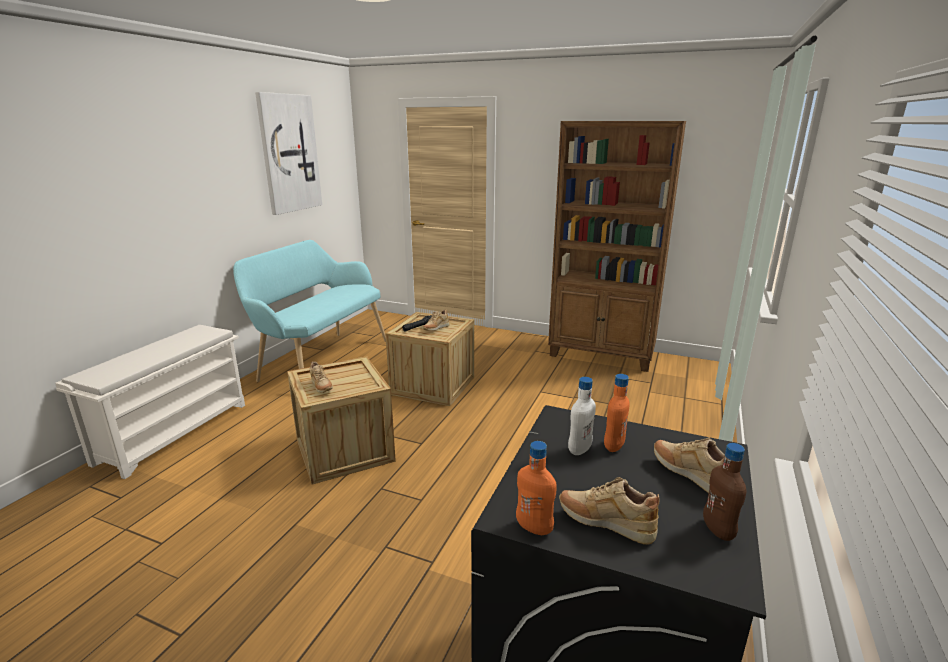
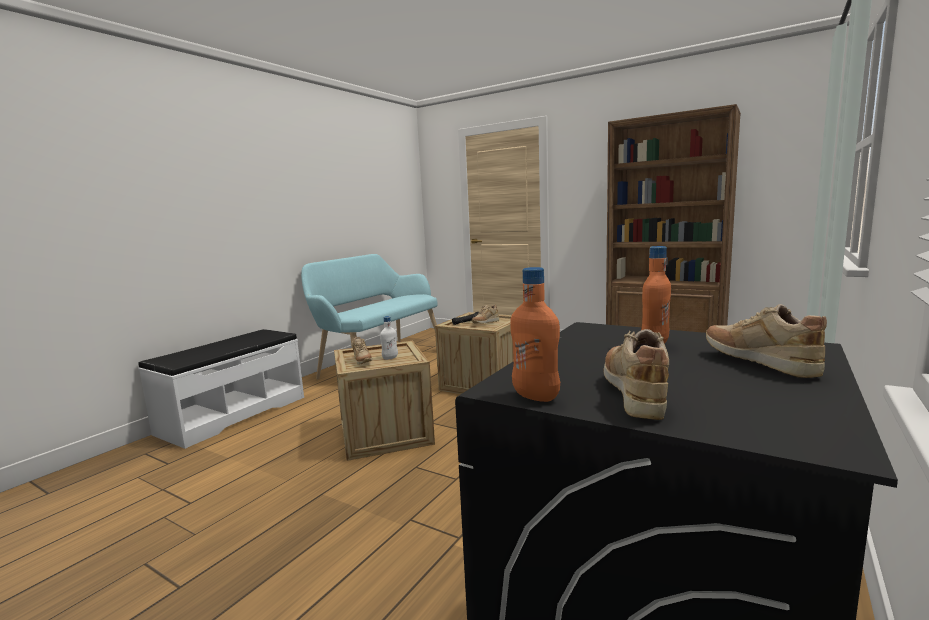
camera: 10 degrees right, 10 degrees down
(175, 432) = (233, 414): white shoe rack -> white bench
(289, 153) = (359, 176): picture -> none
(579, 449) = (610, 346): white bottle -> white bottle (390, 358)
(605, 524) = (634, 395): beige shoe -> beige shoe turned 60 degrees clockwise
(718, 530) = (803, 402): brown bottle -> none

